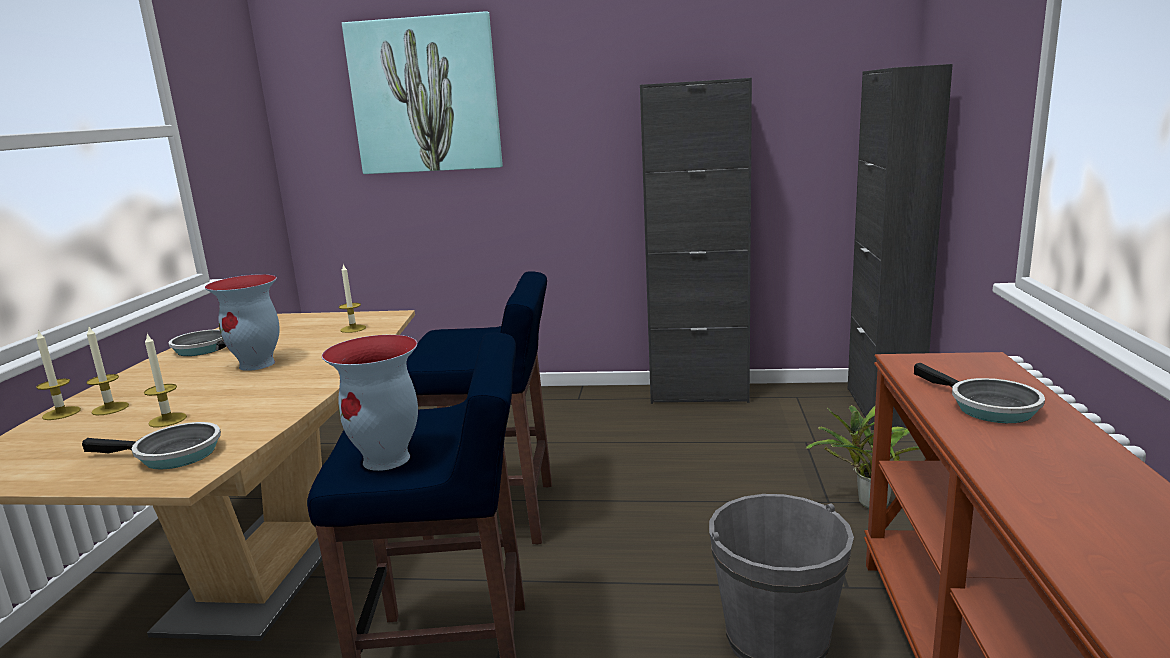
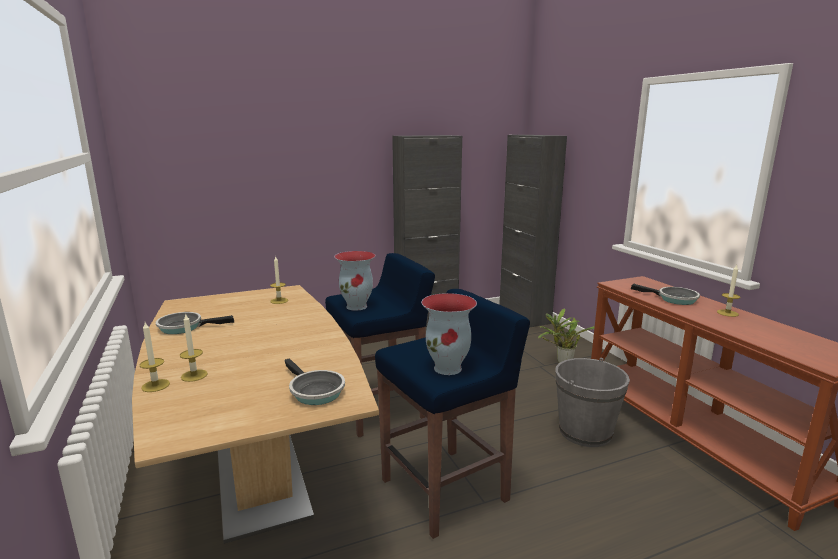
camera: 30 degrees left, 0 degrees up
(167, 420) = (262, 374): candle -> candle (727, 313)
(172, 455) = (314, 391): frying pan -> frying pan turned 75 degrees clockwise
(258, 364) = (254, 331): vase -> vase (357, 306)
(425, 96) = (245, 135): picture -> none

